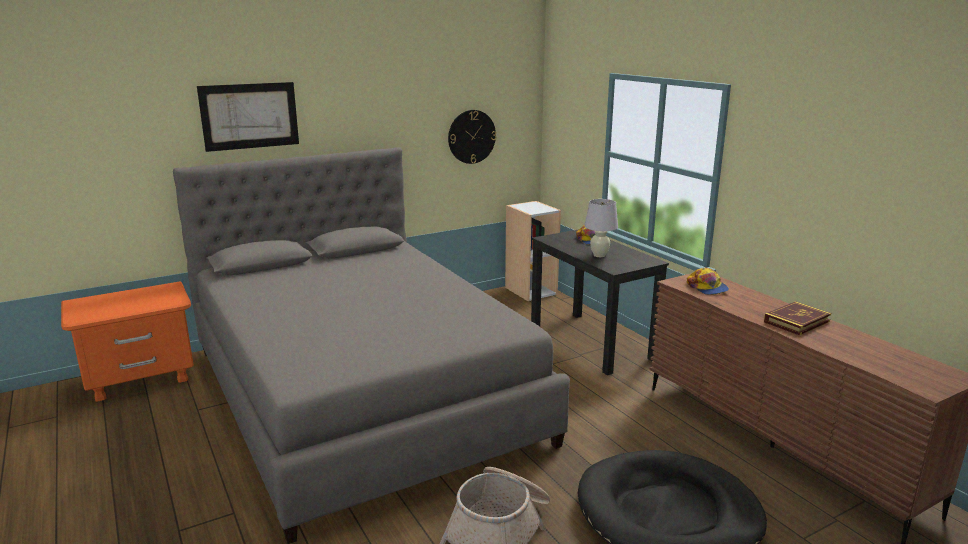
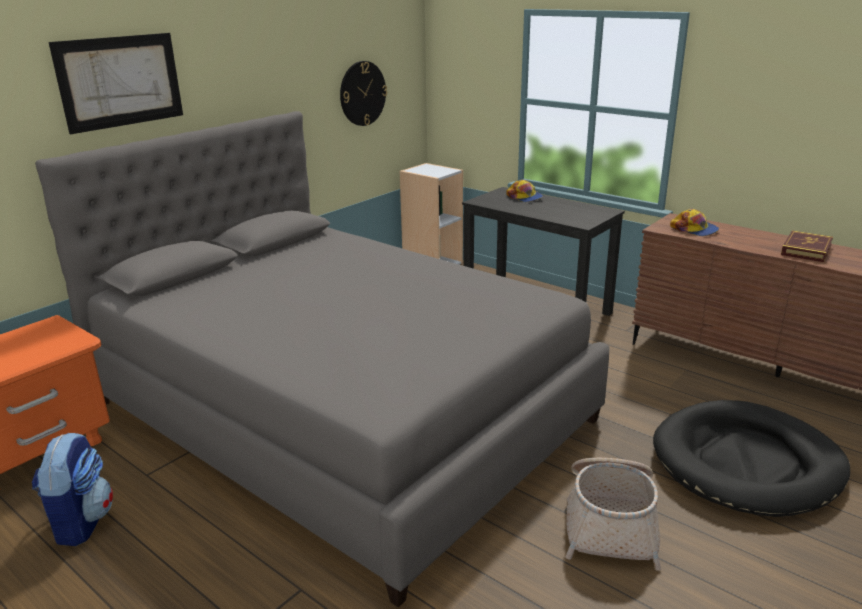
camera: 20 degrees left, 5 degrees up
(136, 431) = (81, 522): none -> backpack
(599, 255) = (551, 212): white table lamp -> none

